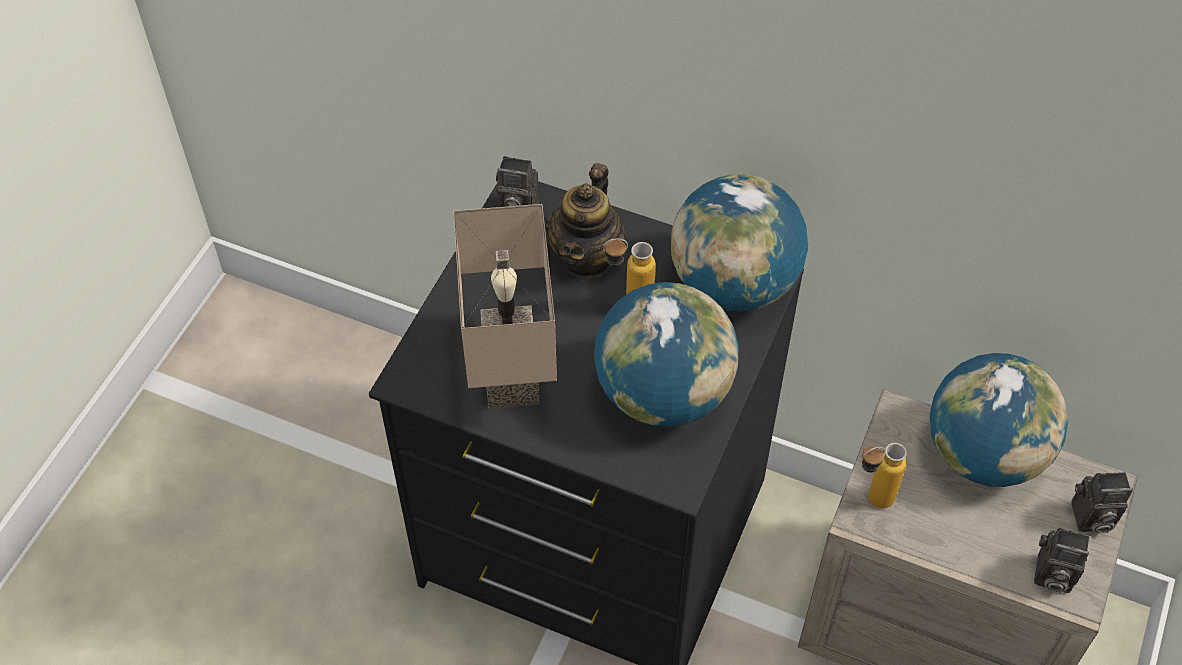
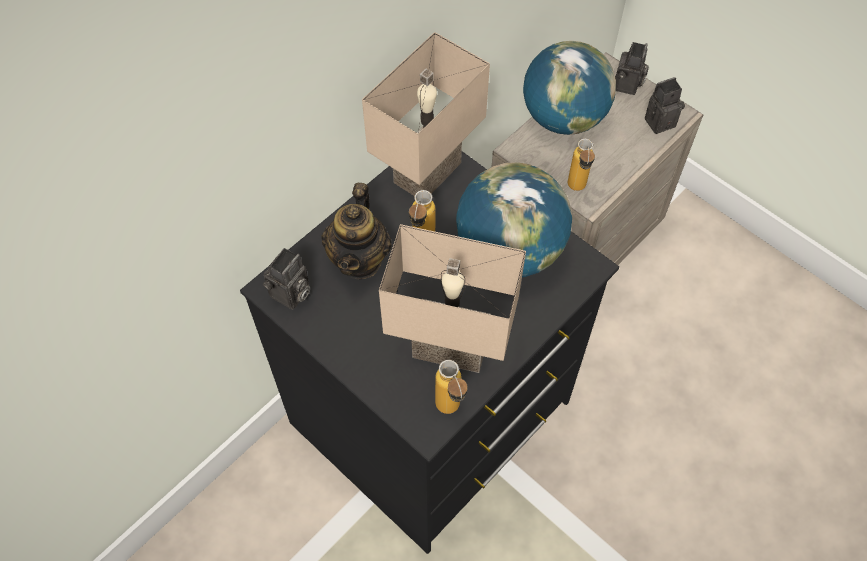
camera: 70 degrees left, 5 degrees up
(431, 396) = (451, 412): none -> bottle
(587, 257) = (360, 259): teapot -> teapot turned 60 degrees clockwise
(733, 284) = (429, 175): globe -> beige table lamp
(1050, 575) = (660, 120): camera -> camera turned 150 degrees counterclockwise

